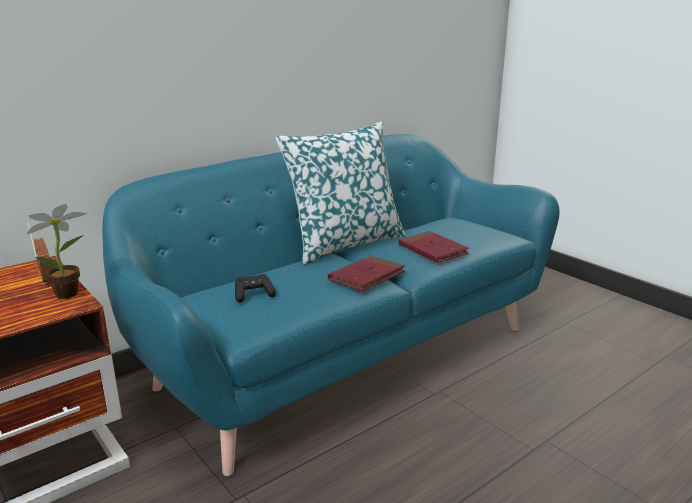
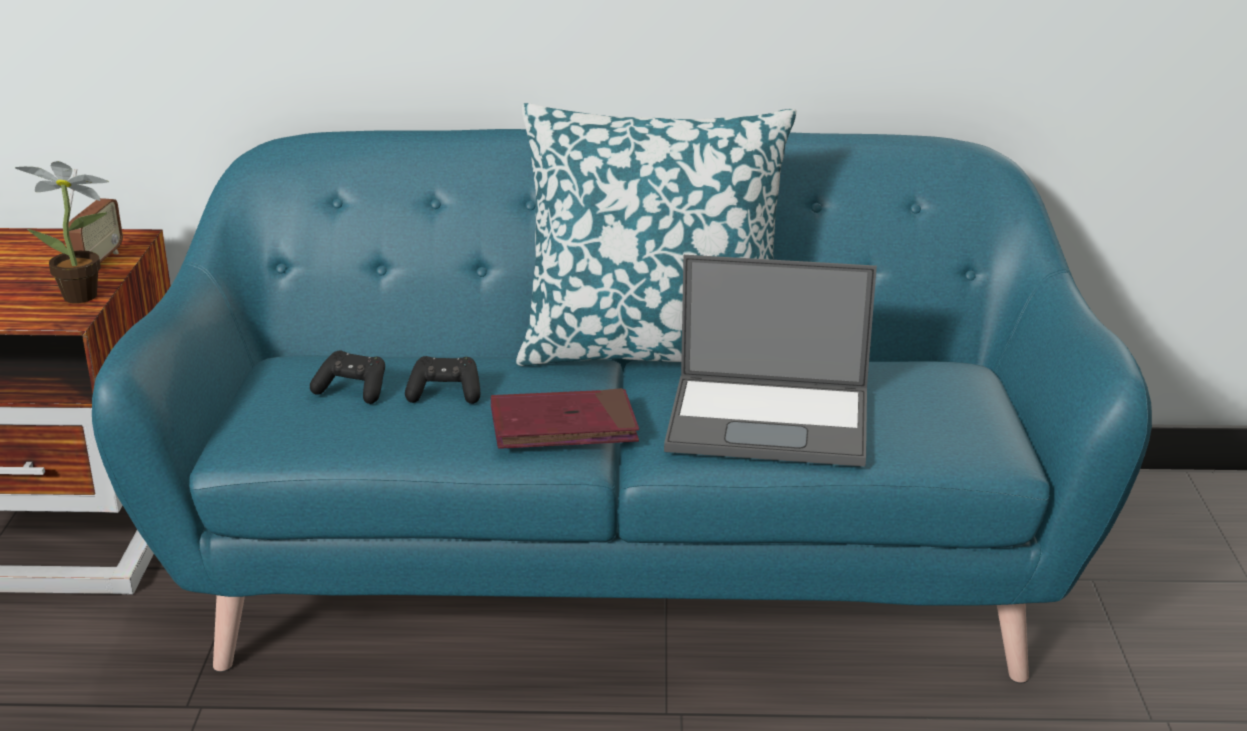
camera: 40 degrees right, 5 degrees up
(297, 282) = (445, 393): none -> black game controller
(432, 250) = (771, 420): red book -> laptop

